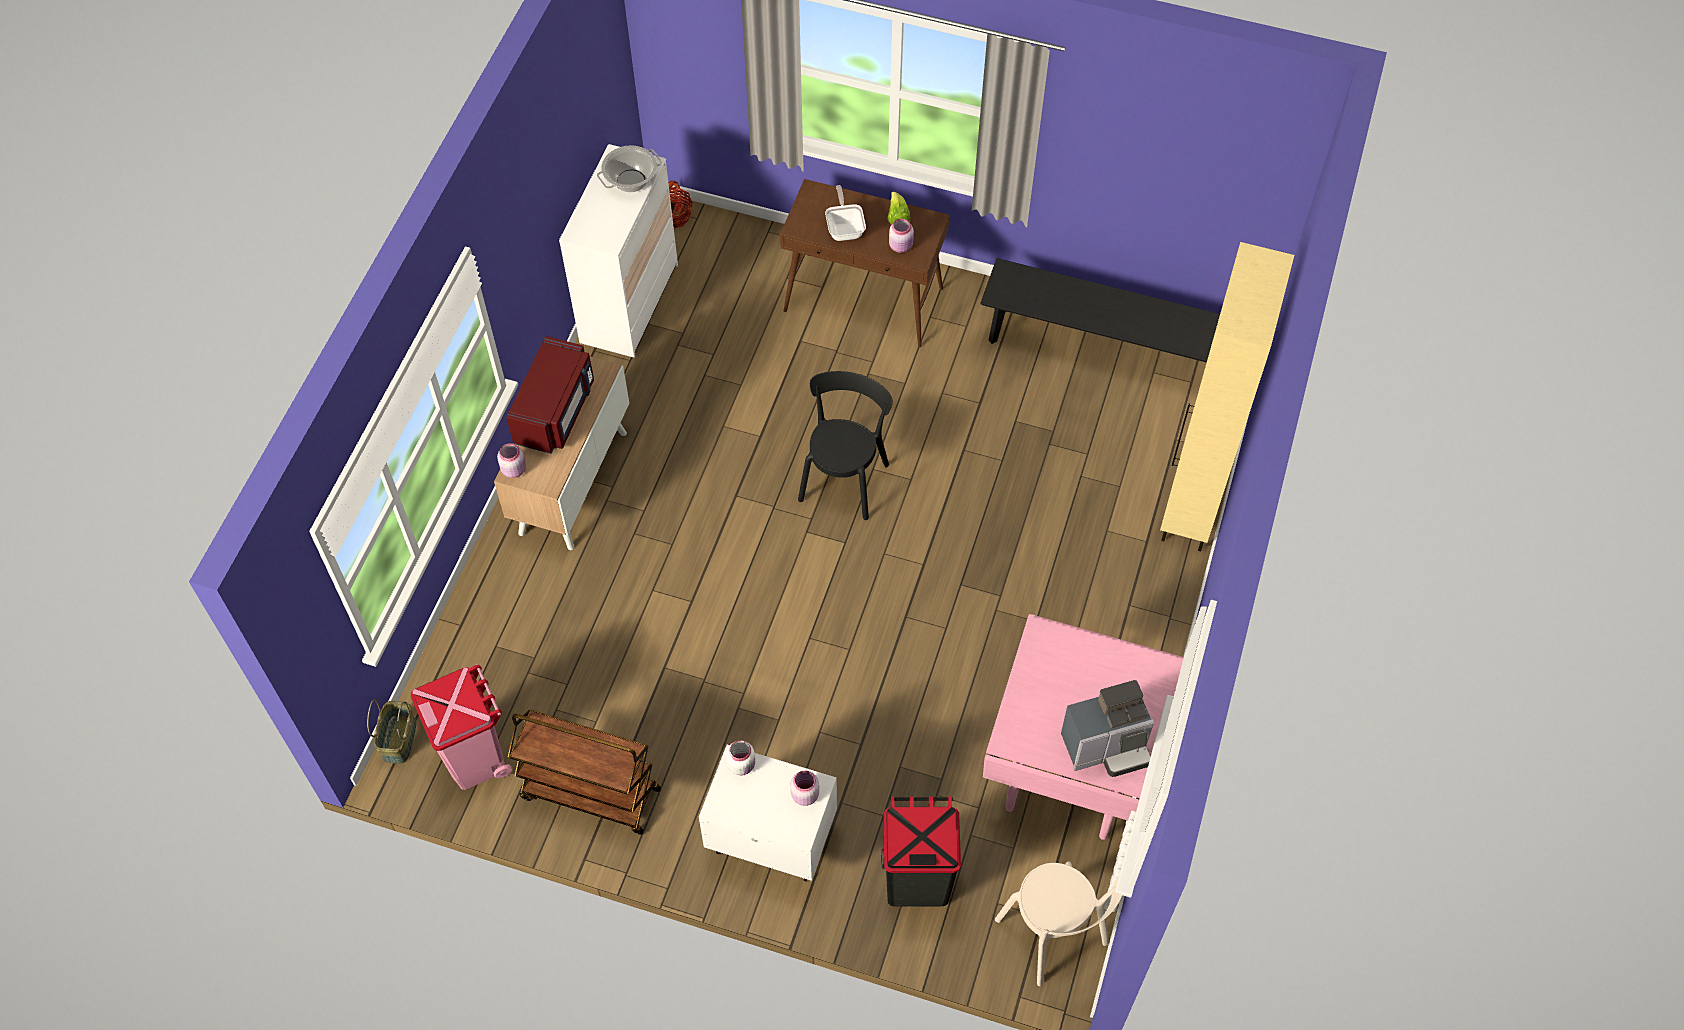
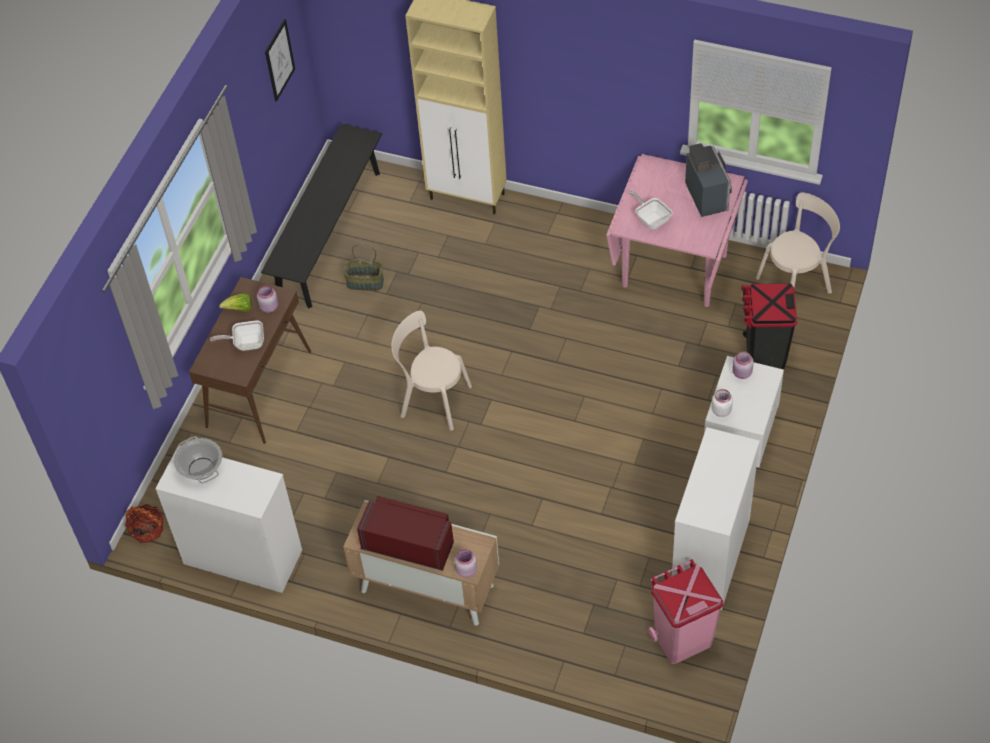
camera: 85 degrees left, 5 degrees down
(398, 738) = (669, 697): basket -> basket (364, 283)
(589, 794) = (710, 557): brown cart -> white dresser
(845, 478) = (432, 400): black chair -> beige chair
(1056, 668) = (651, 219): none -> frying pan
(1222, 161) = (279, 60): none -> picture

